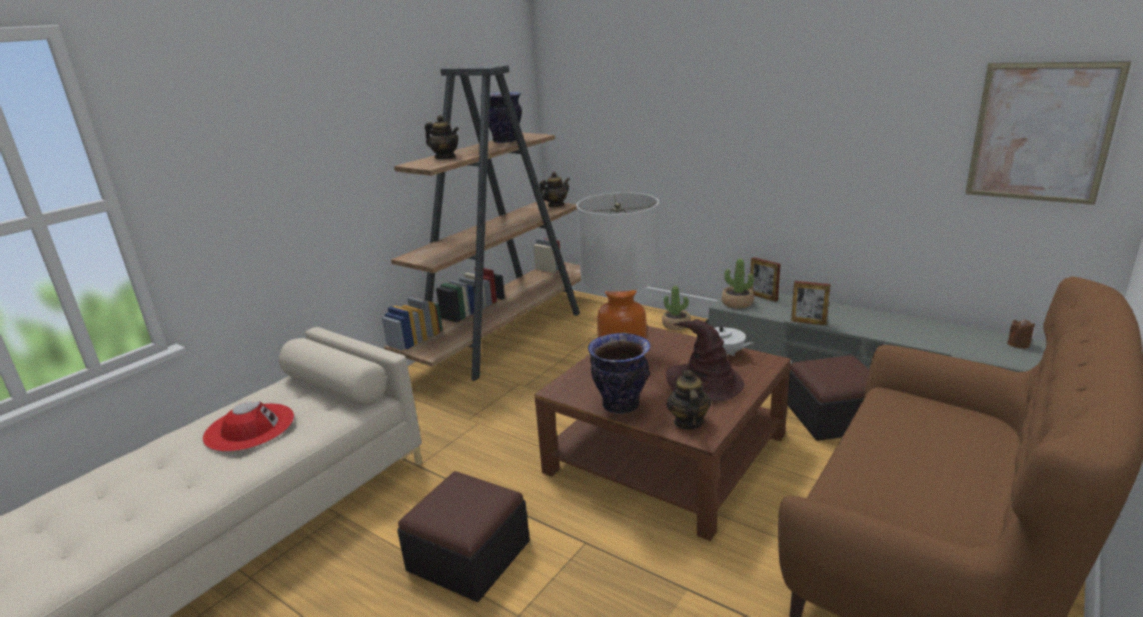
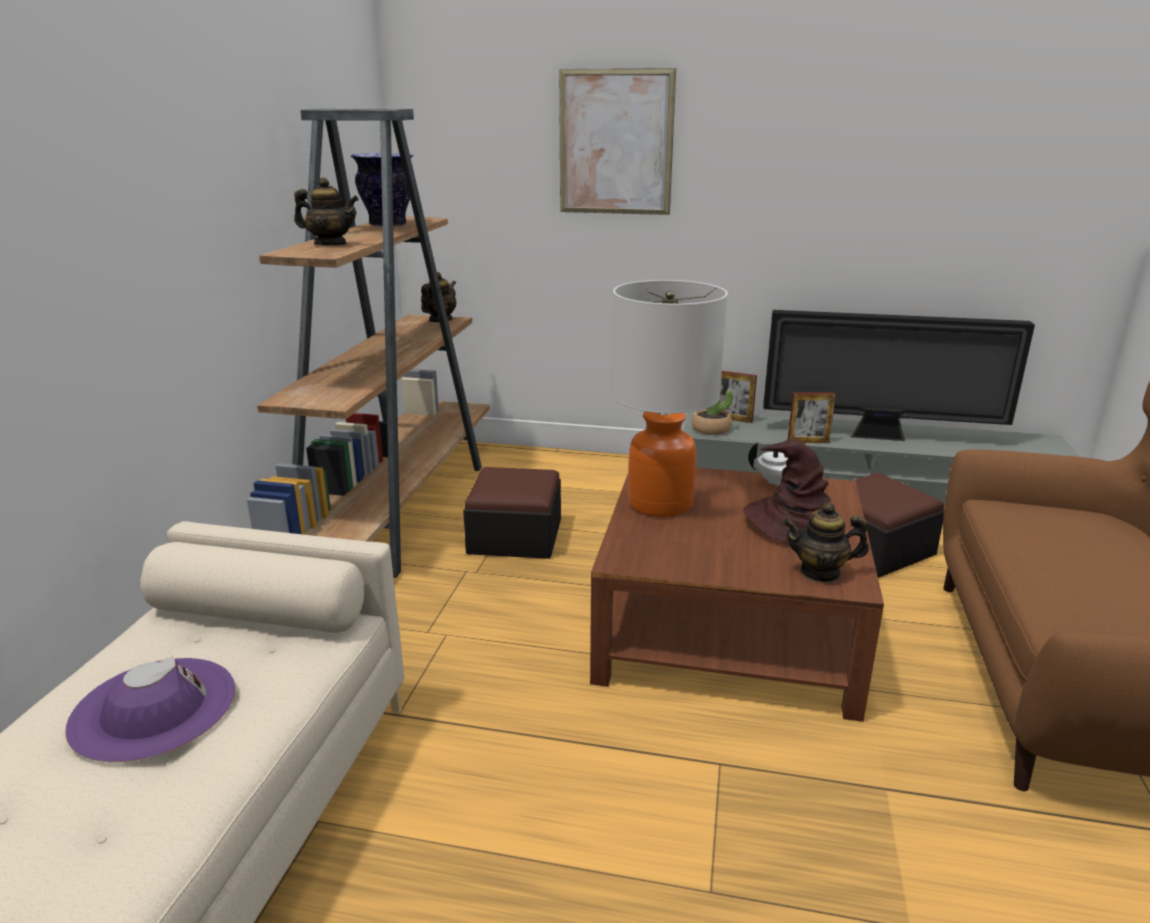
camera: 25 degrees left, 0 degrees up
(249, 427) = (153, 708): red hat -> purple hat
(469, 555) = (576, 827): ottoman -> ottoman (515, 536)
(620, 406) = (720, 567): vase -> none
(676, 325) = (617, 468): potted plant -> none
(688, 422) = (820, 572): teapot -> teapot turned 60 degrees counterclockwise
(878, 325) = (880, 436): none -> television
(1018, 344) = (1024, 440): brown candle -> none
(1041, 133) = (1041, 208): picture -> picture (615, 143)

